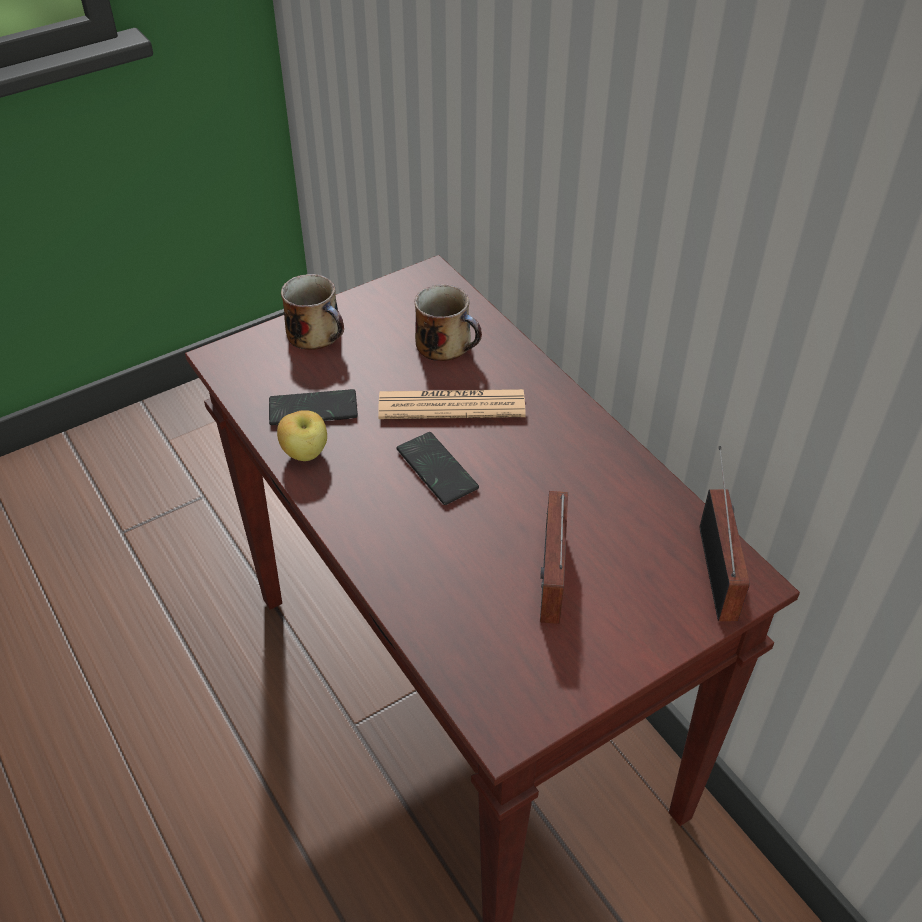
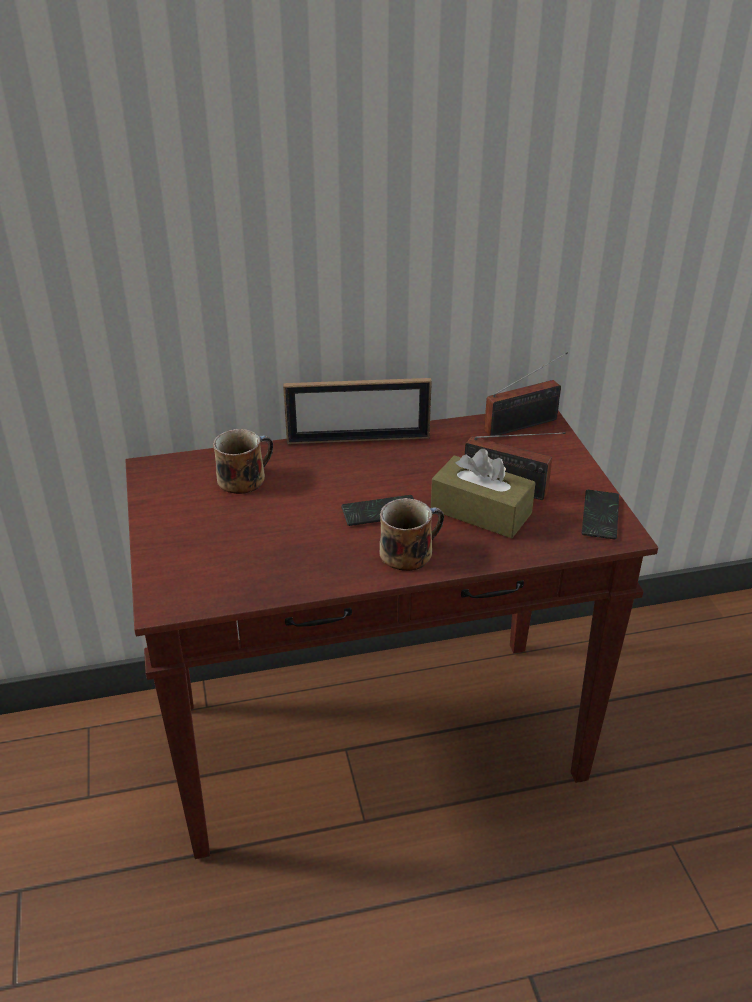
camera: 70 degrees left, 10 degrees down
(305, 453) = (322, 574): apple -> none
(313, 409) = (272, 561): phone -> phone (600, 516)
(317, 333) = (175, 542): mug -> mug (408, 552)
(451, 405) = (315, 491): newspaper -> none
(482, 562) = (481, 511): none -> brown tissue box
(575, 411) = (358, 439): none -> picture frame
(718, 567) = (525, 424): radio -> radio turned 135 degrees clockwise

